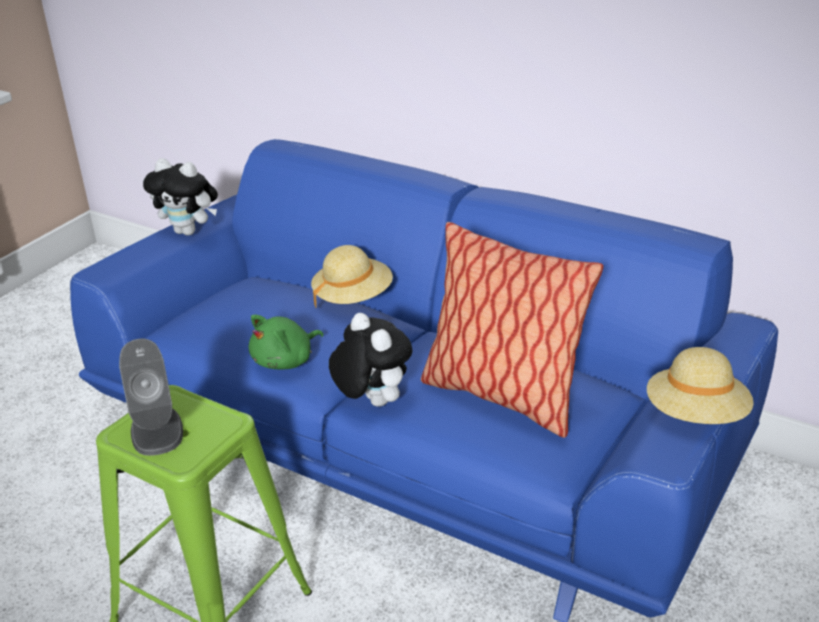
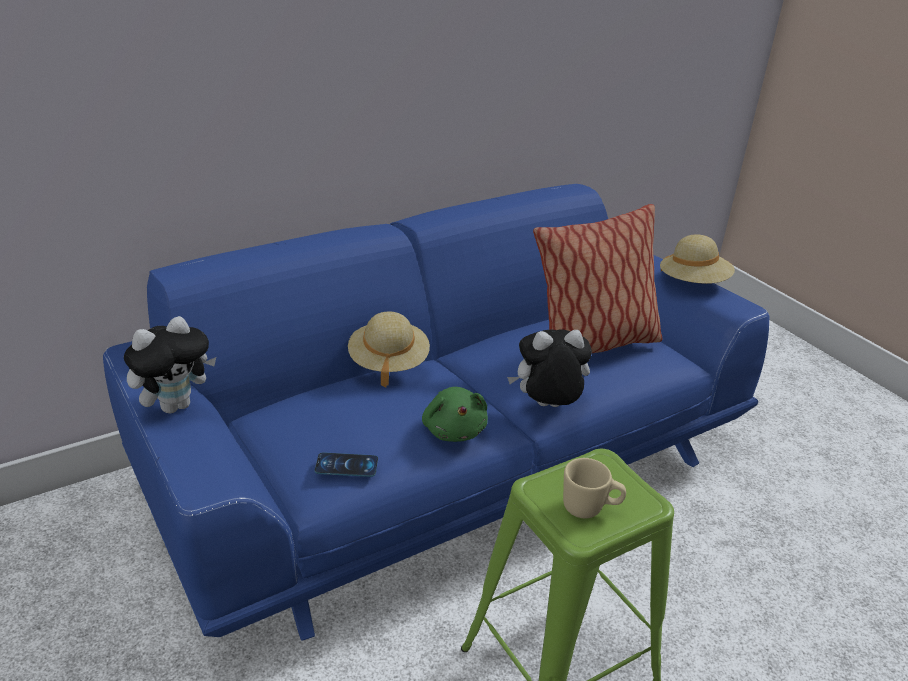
camera: 65 degrees left, 0 degrees up
(156, 430) = (590, 509): grey speaker -> beige mug
(197, 328) = (346, 465): none -> phone

